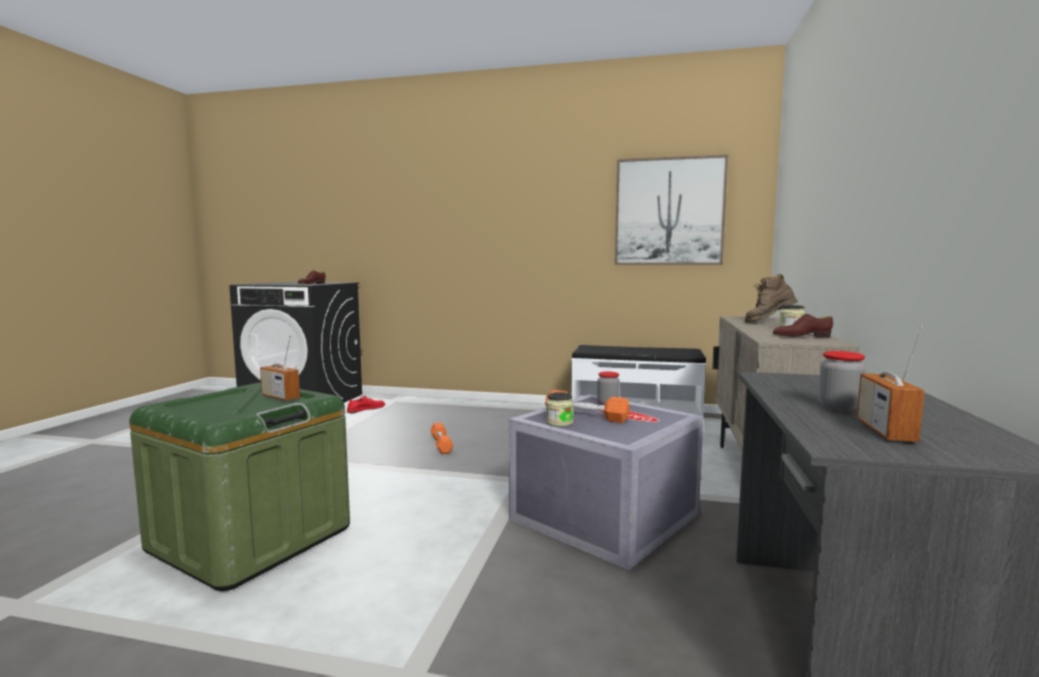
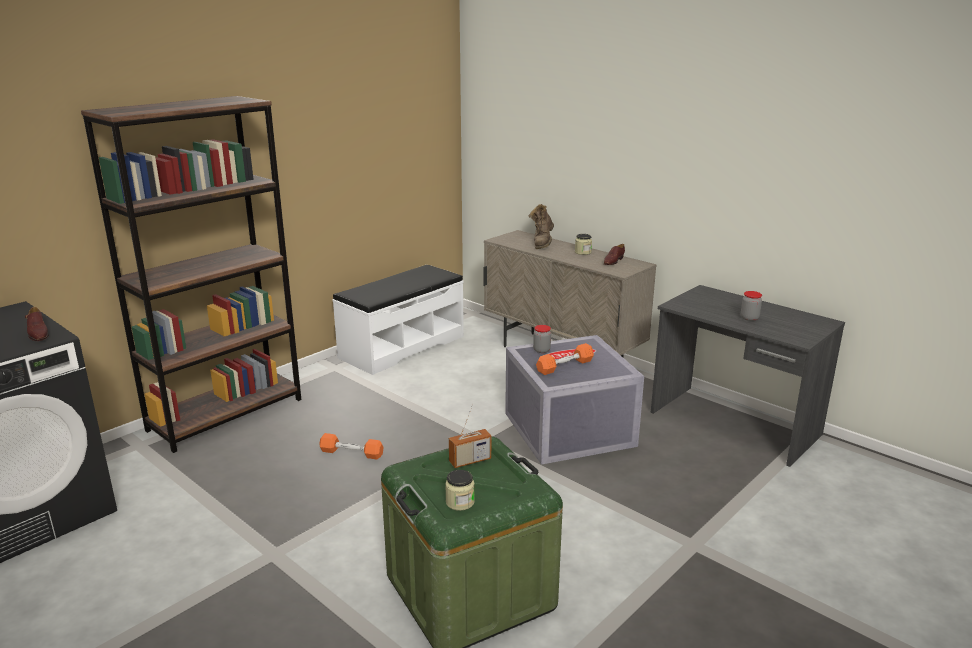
camera: 60 degrees left, 15 degrees up
(366, 409) = (149, 472): red shoe -> none
(453, 405) = (226, 414): none -> brown bookcase
(559, 423) = (571, 378): jar -> jar (460, 502)
(669, 212) = (390, 136): picture -> none
(885, 431) = (787, 326): radio -> none

